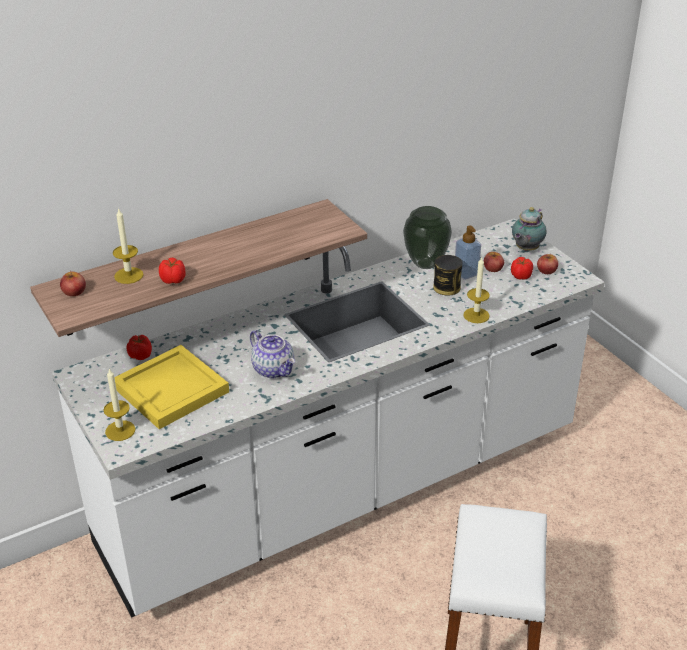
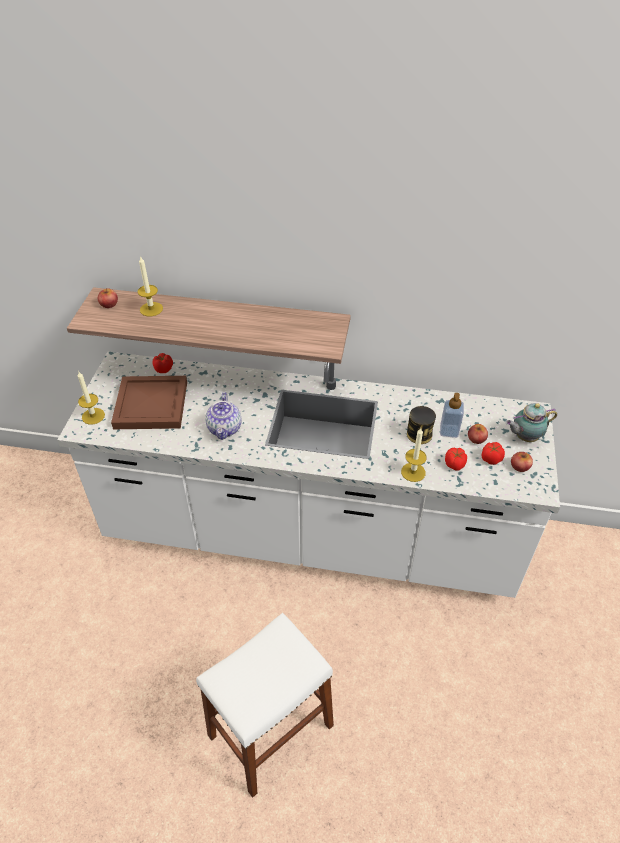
camera: 40 degrees right, 10 degrees up
(170, 391) = (150, 405): yellow tray -> brown tray
(173, 280) = (170, 327): tomato -> tomato (454, 465)
(426, 264) = (427, 405): vase -> none

